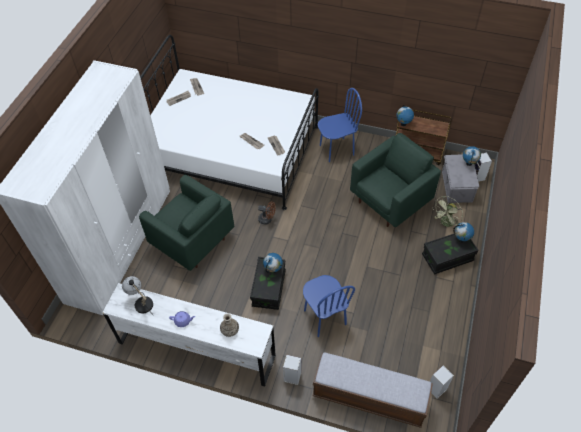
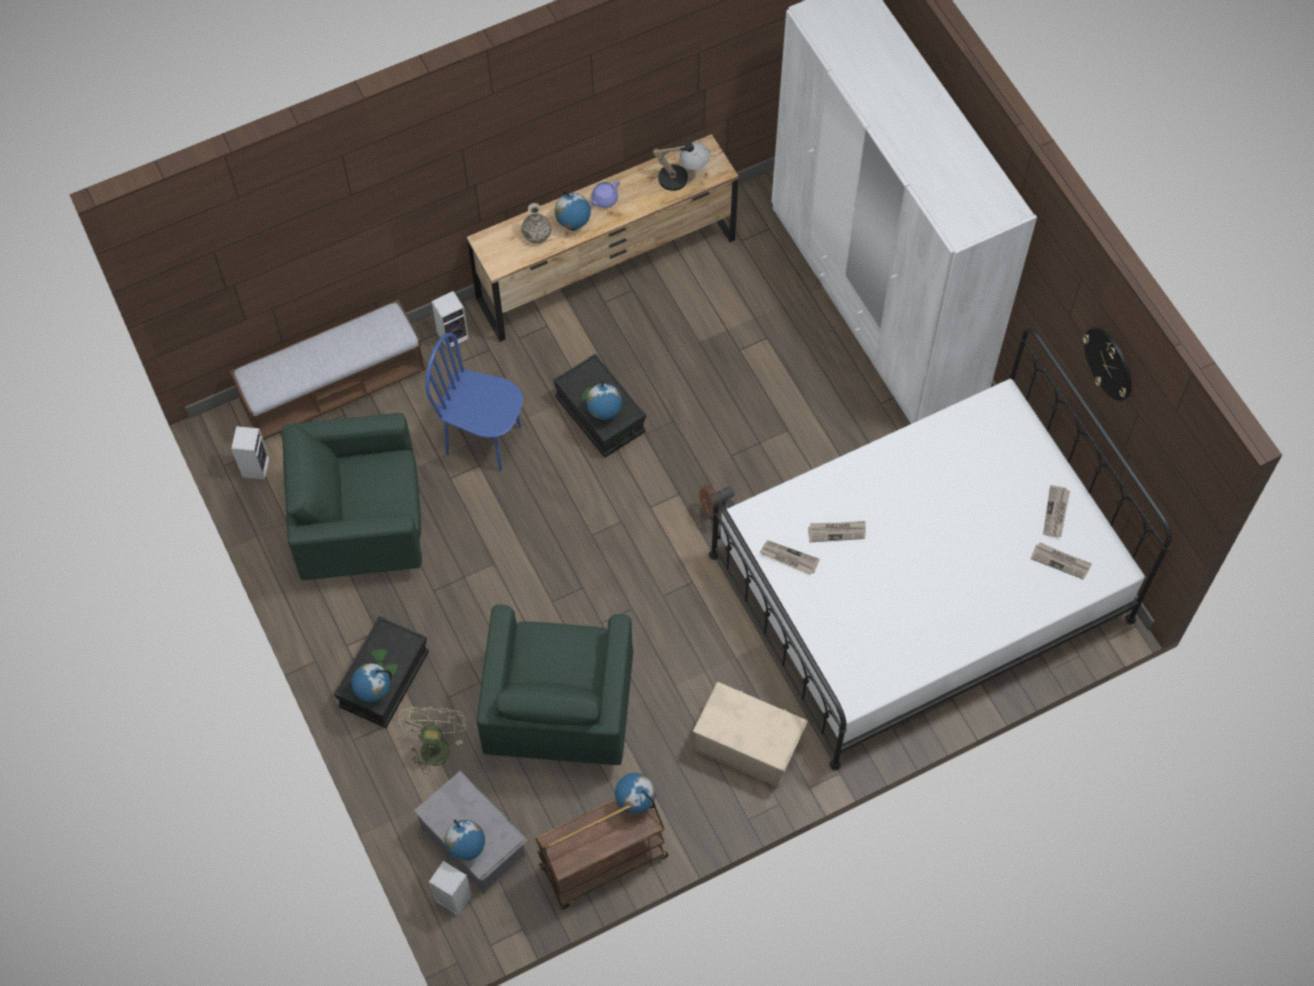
camera: 135 degrees right, 10 degrees up
(131, 44) = (1109, 363): none -> wall clock
(192, 241) = (783, 390): green armchair -> green armchair (361, 526)
(196, 349) = (606, 269): white dresser -> brown dresser
(210, 320) = (573, 226): none -> globe
(336, 150) = (747, 744): blue chair -> beige storage box

